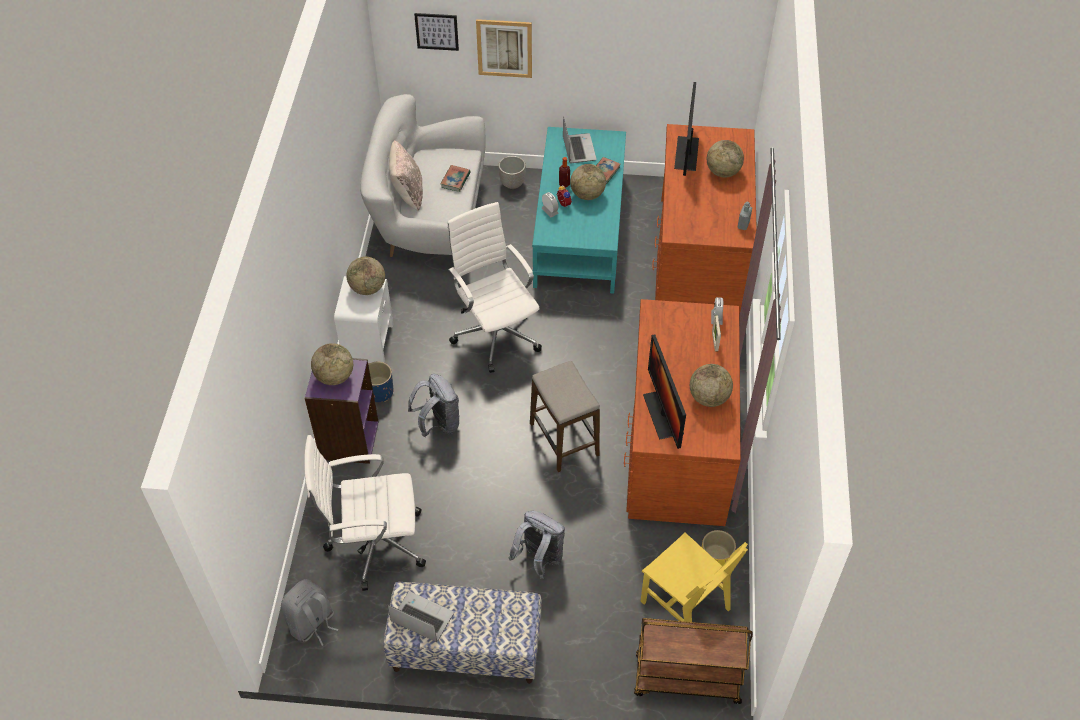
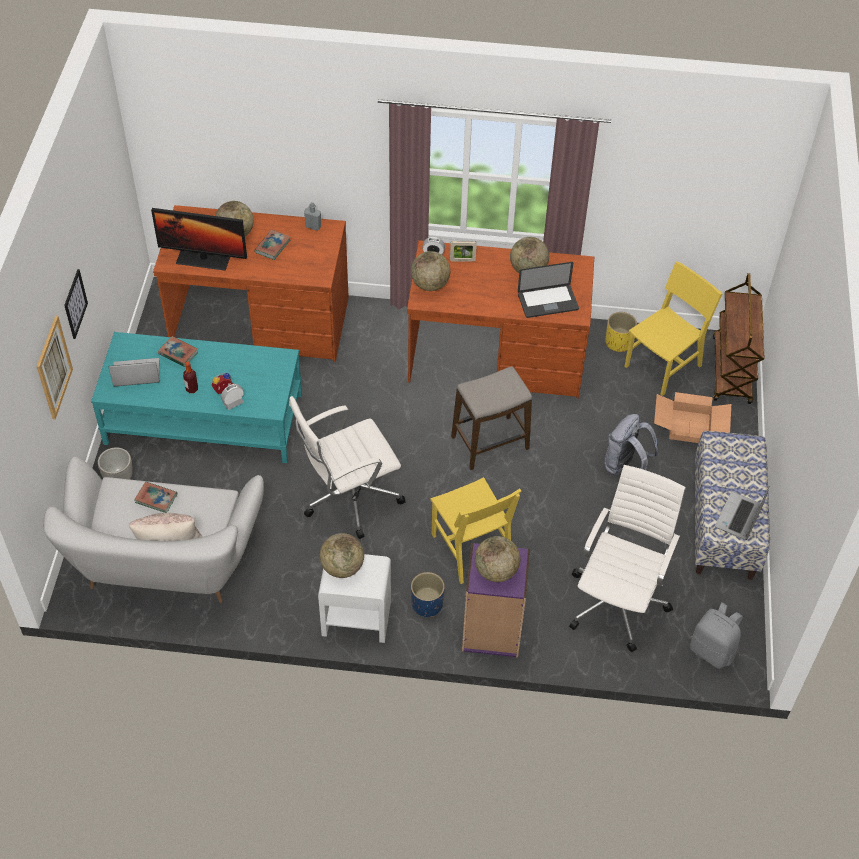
camera: 90 degrees left, 0 degrees up
(374, 543) = (618, 601): white office chair -> white office chair turned 150 degrees counterclockwise
(436, 31) = (26, 420): picture -> picture (75, 304)
(438, 424) = (470, 548): grey backpack -> yellow chair
(587, 194) = (212, 369): globe -> globe (430, 284)
(598, 627) = (690, 426): none -> cardboard box
(663, 414) = (548, 302): monitor -> laptop
(710, 198) = (272, 246): none -> book

